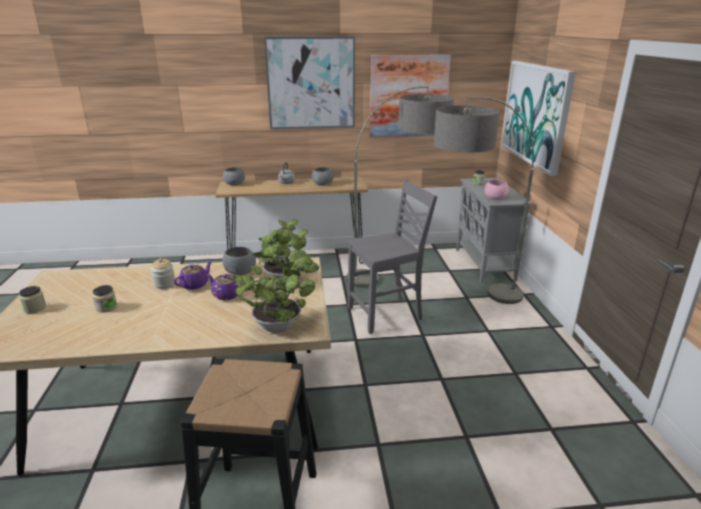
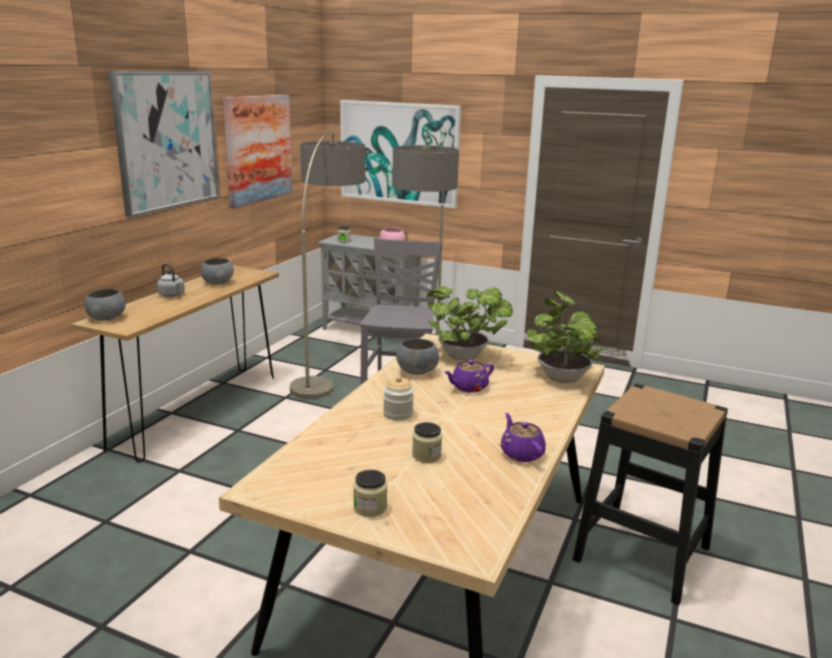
camera: 60 degrees left, 5 degrees down
(195, 284) = (421, 398): purple teapot -> purple teapot (521, 453)

